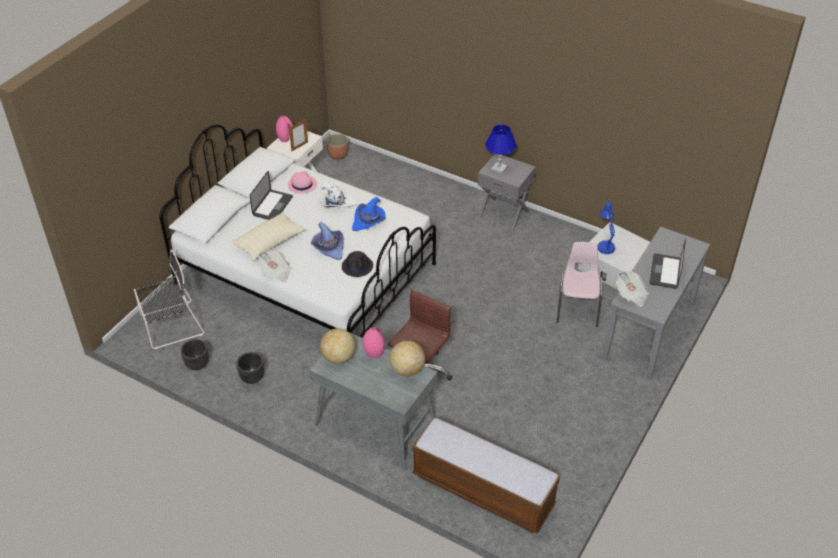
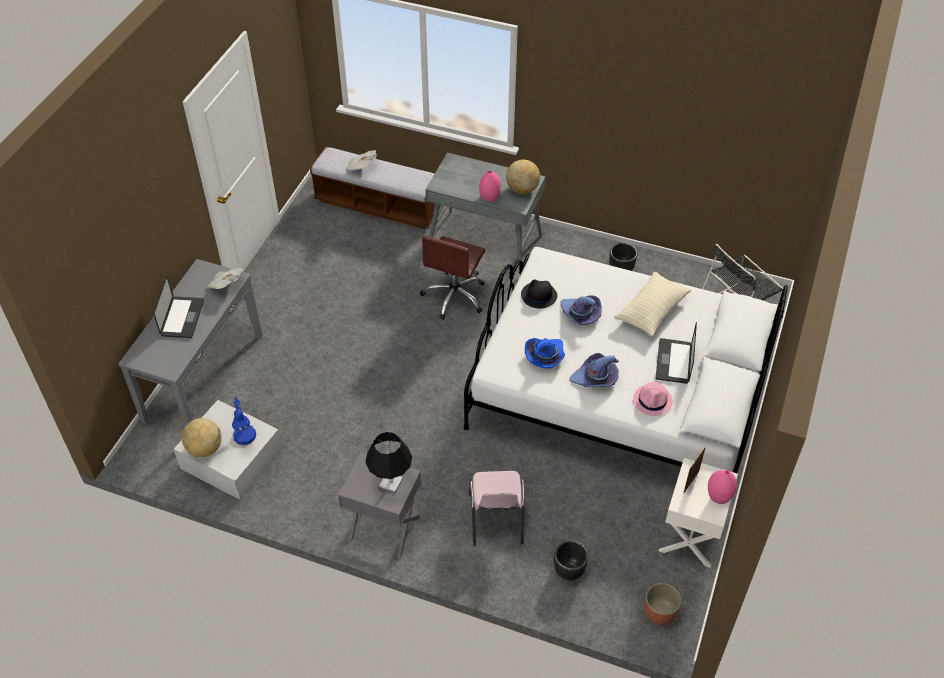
camera: 170 degrees right, 5 degrees up
(197, 364) = (682, 275): black planter -> black planter (569, 571)
(275, 272) = (626, 276): newspaper -> newspaper (361, 167)
(336, 203) = (596, 378): white hat -> purple hat
(407, 370) = (454, 187): globe -> globe (205, 448)
(499, 168) = (391, 483): blue table lamp -> black table lamp
(578, 308) = (285, 394): pink chair -> pink chair (496, 520)

